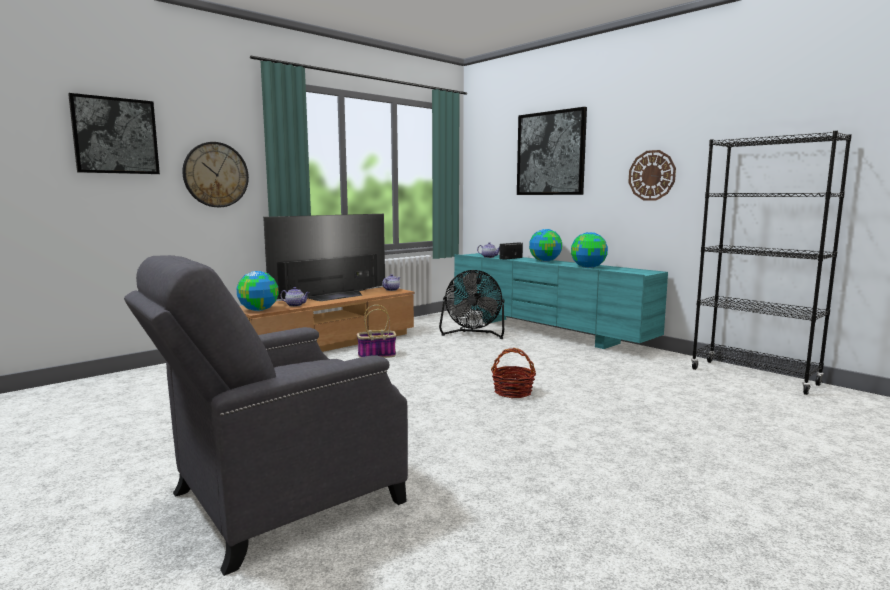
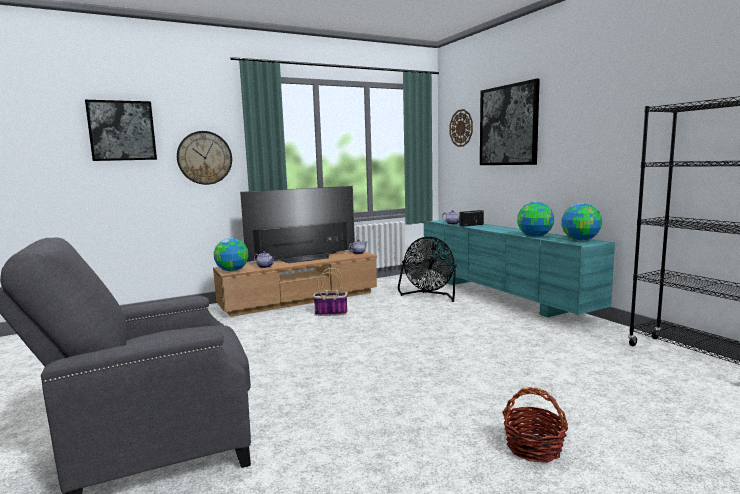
camera: 15 degrees right, 0 degrees up
(513, 392) = (426, 358): basket -> basket (533, 447)
(545, 261) = (501, 228): globe -> globe (580, 240)
(652, 175) = (599, 144): wall clock -> wall clock (461, 128)

